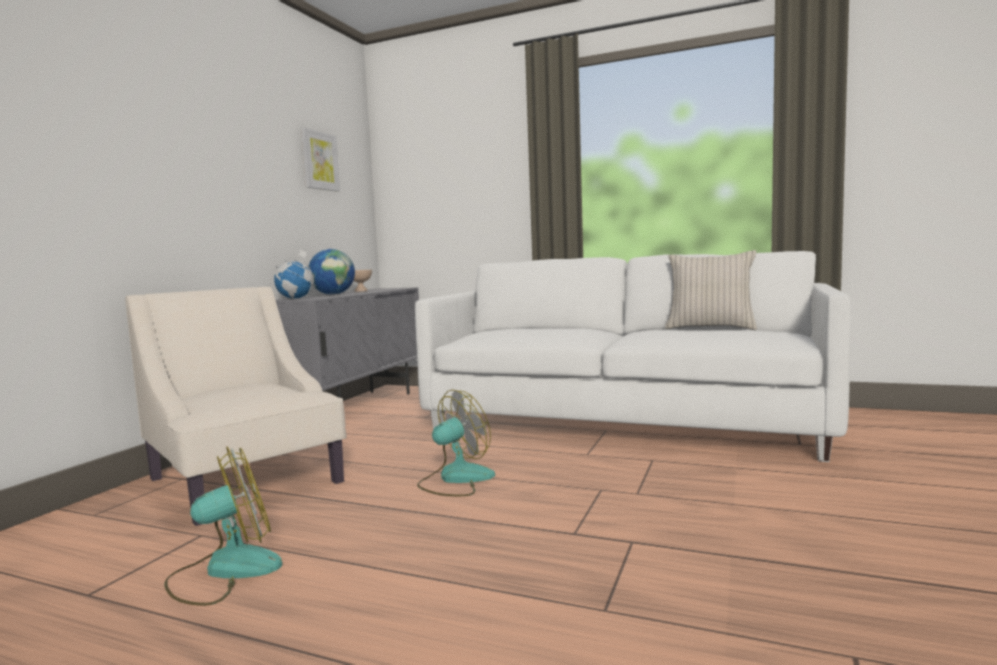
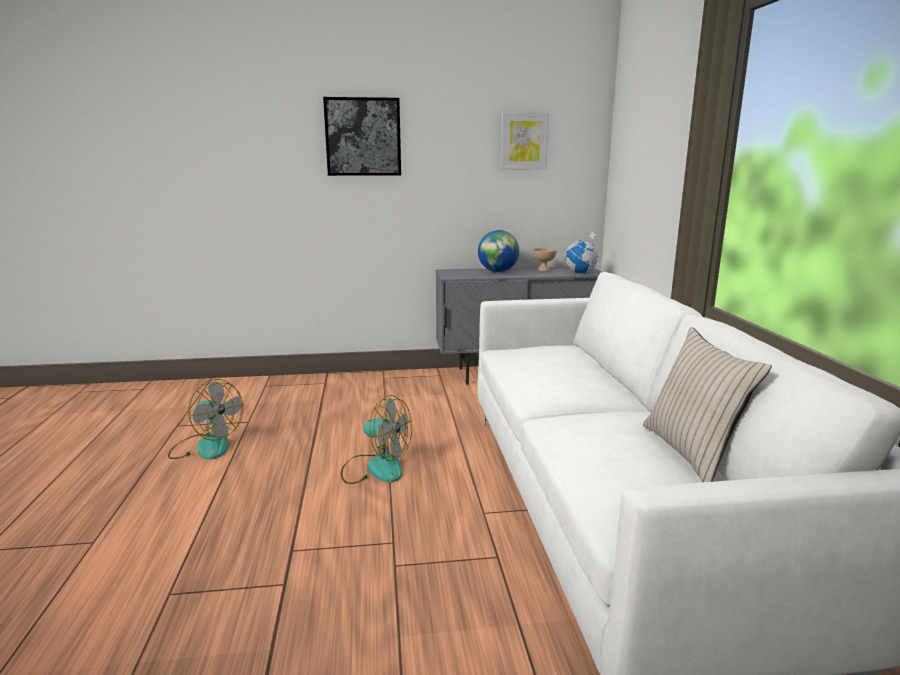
camera: 60 degrees right, 10 degrees up
(174, 127) = (363, 137): none -> picture
(245, 480) = (331, 400): beige armchair -> none
(296, 298) = (454, 272): globe -> globe (580, 273)

